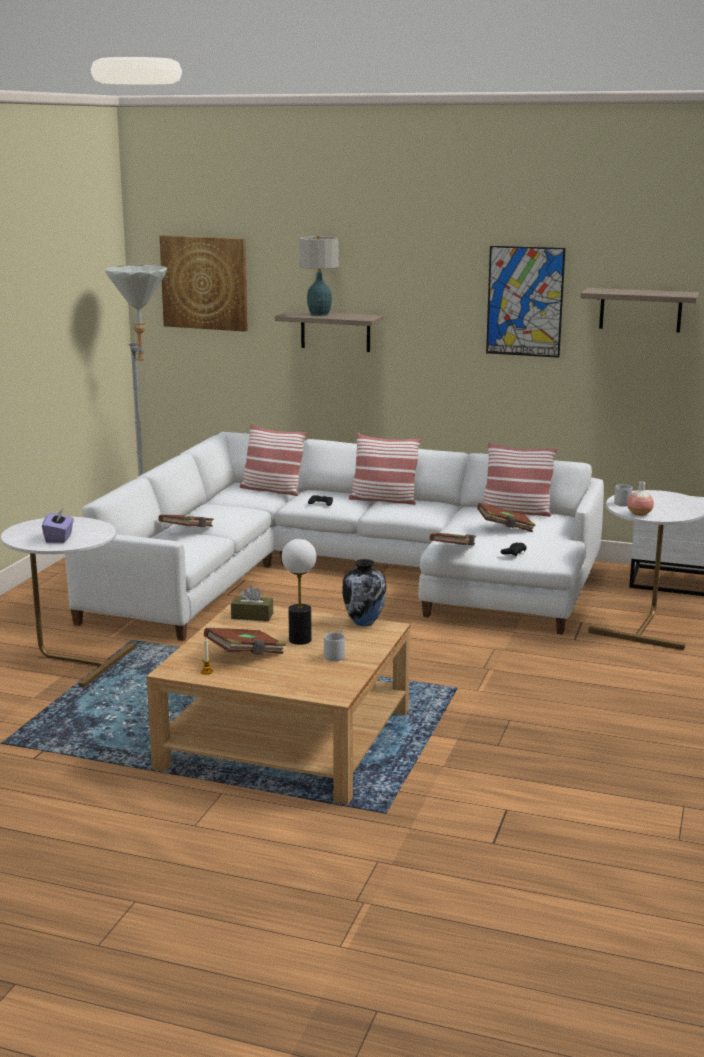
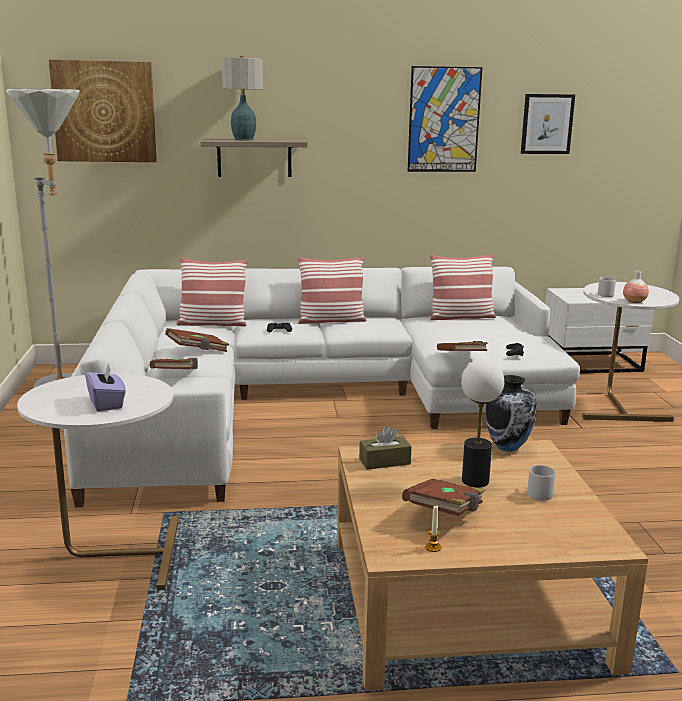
camera: 25 degrees left, 0 degrees up
(505, 528) = (477, 332): brown book -> brown book (198, 351)
(640, 310) = (547, 124): shelf -> picture

